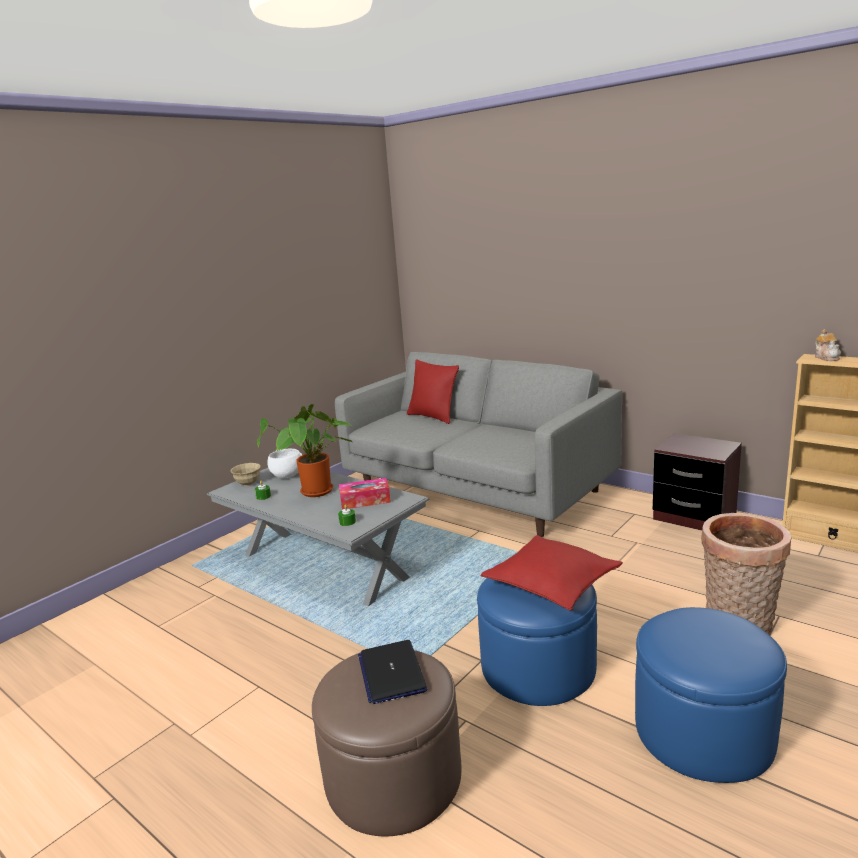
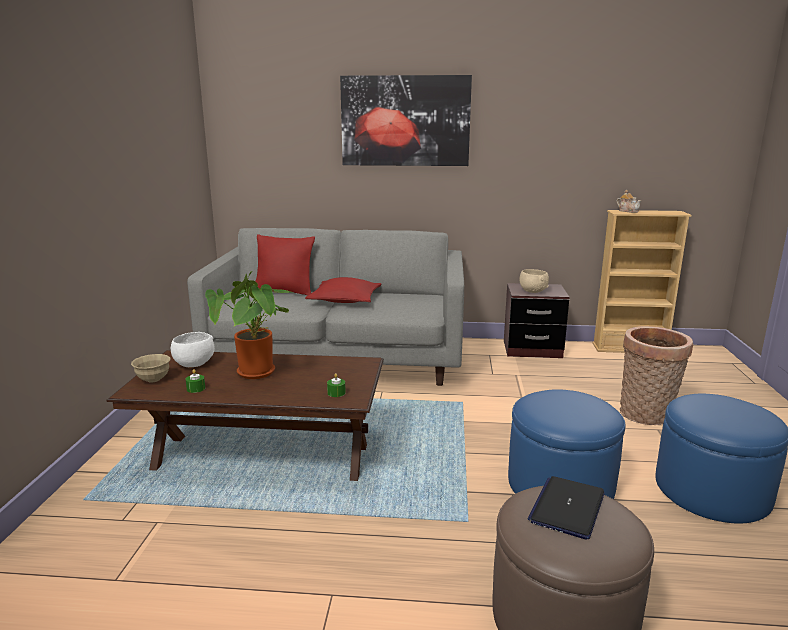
camera: 35 degrees left, 0 degrees up
(324, 566) = (262, 457): grey coffee table -> brown coffee table
(365, 501) = (324, 371): tissue box -> none
(391, 672) = (567, 508): laptop -> laptop turned 75 degrees clockwise
(552, 583) = (576, 402): red pillow -> red pillow (345, 300)
(564, 245) = (405, 121): none -> picture
(688, 447) = (532, 291): none -> beige bowl

